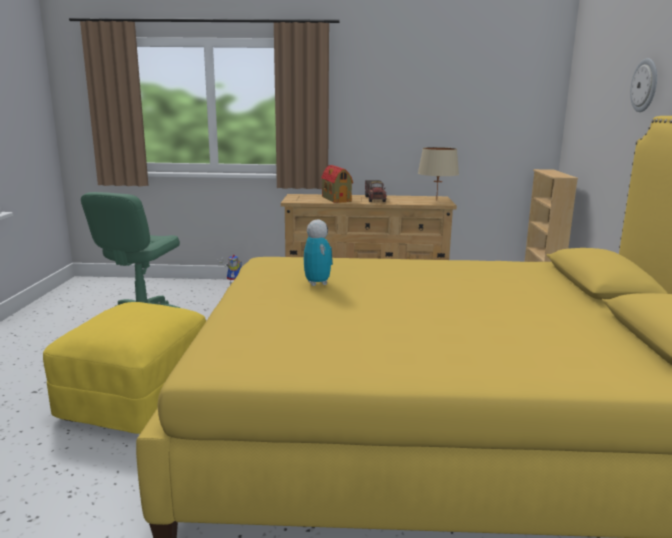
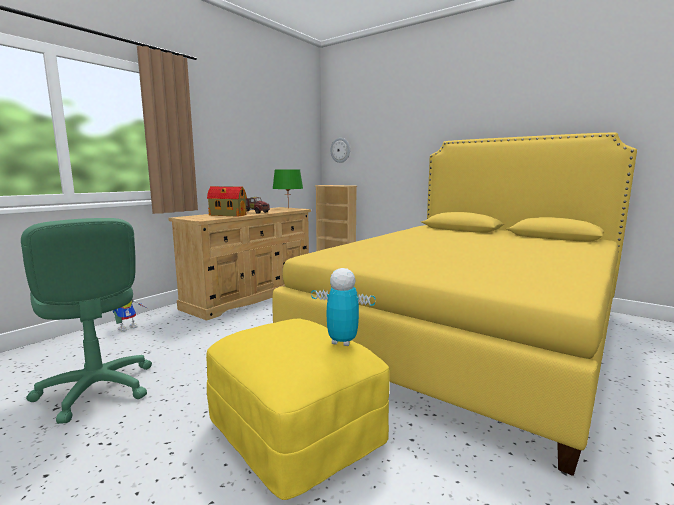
camera: 55 degrees left, 5 degrees down
(317, 283) = (405, 254): toy robot -> toy robot (342, 342)
(436, 200) = (288, 208): beige table lamp -> green table lamp
(645, 85) = (414, 127): wall clock -> wall clock (340, 150)

